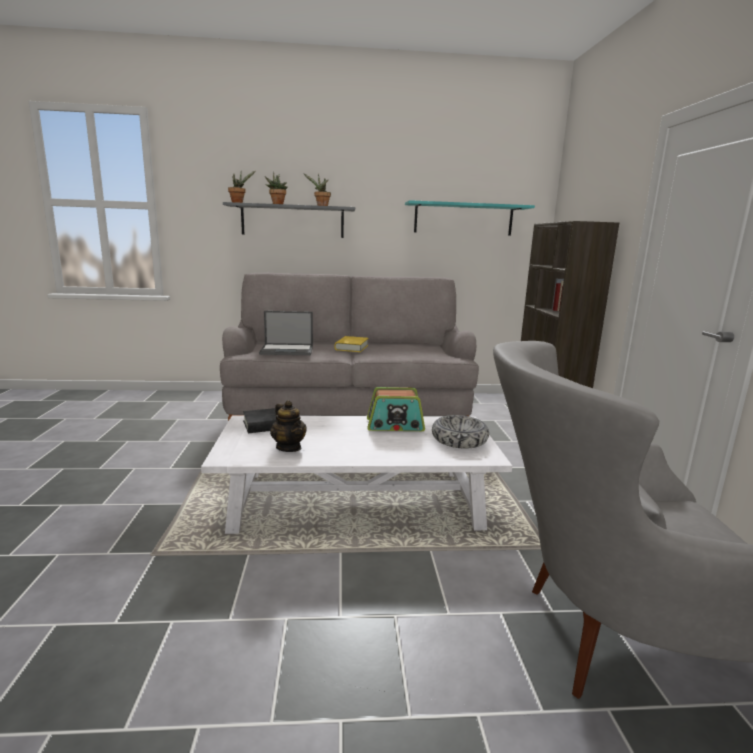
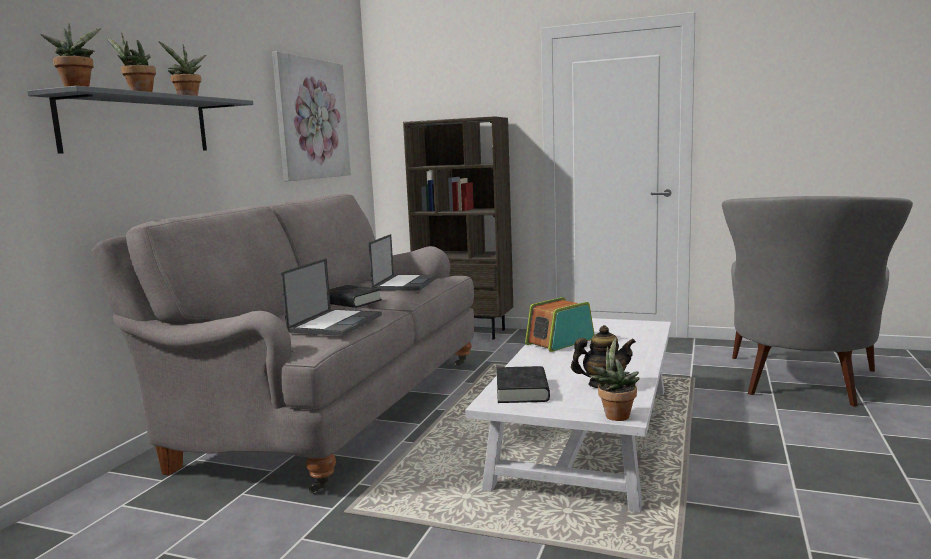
camera: 65 degrees left, 5 degrees down
(224, 455) = (615, 415): none -> potted plant
(351, 347) = (350, 301): yellow book -> black book
(395, 425) = (559, 342): radio -> radio turned 150 degrees counterclockwise
(407, 350) = (405, 283): none -> laptop
(459, 439) = (610, 327): bowl -> none
(463, 219) = (312, 119): turquoise shelf -> picture

